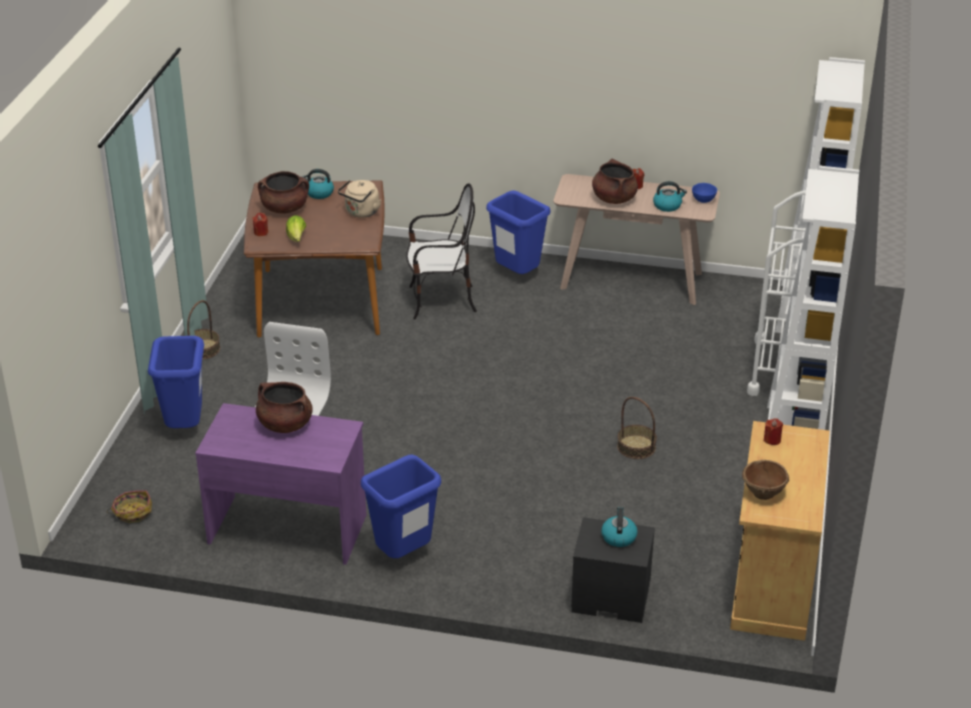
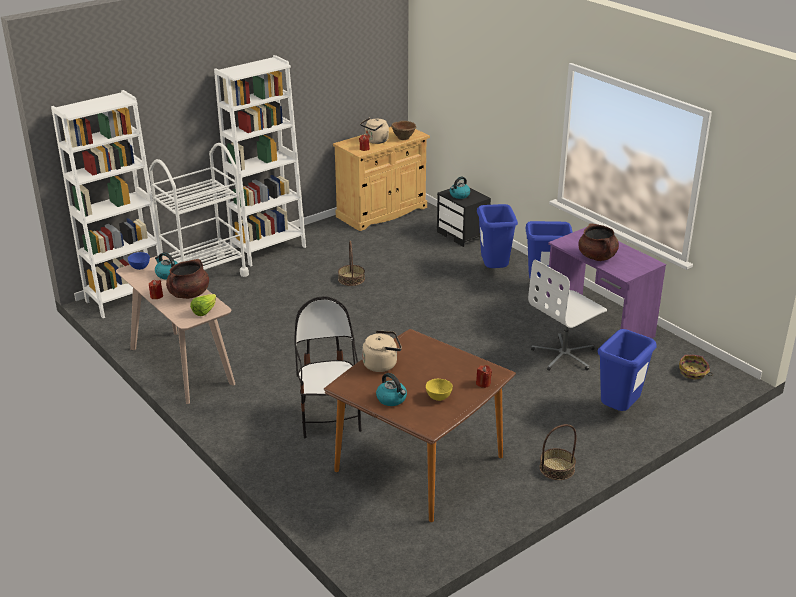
camera: 140 degrees left, 5 degrees down
(285, 208) = (438, 397): brown cooking pot -> yellow bowl
(296, 238) = (460, 365): lettuce -> lettuce (204, 311)
(441, 301) = (329, 417): chair -> chair turned 45 degrees clockwise
(516, 275) = (246, 410): blue trash can -> blue trash can (494, 271)
(785, 464) = (375, 141): none -> beige kettle

